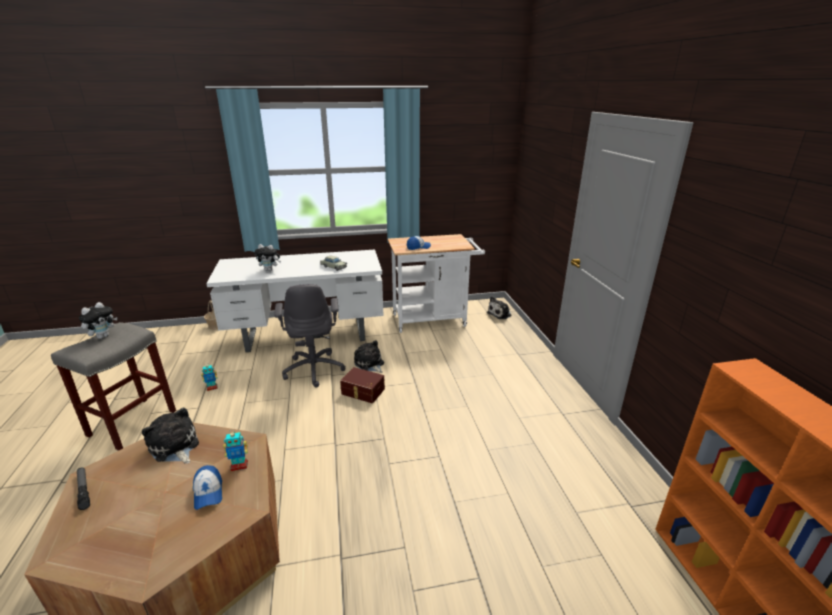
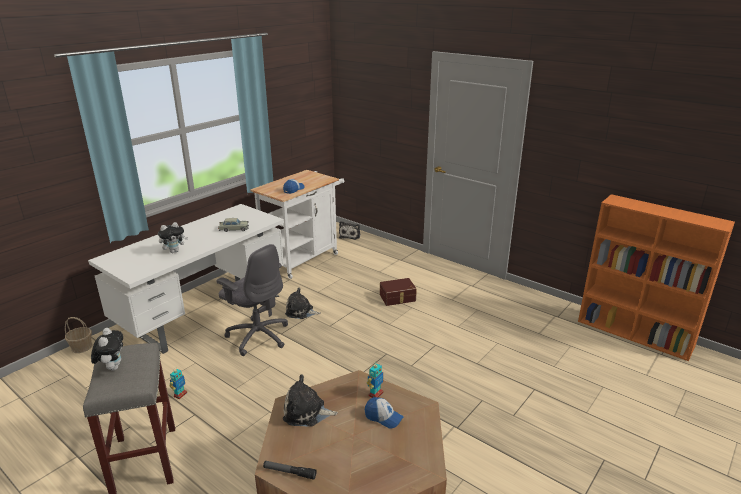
camera: 40 degrees left, 0 degrees up
(362, 392) = (325, 333): brown storage box -> brown storage box (398, 298)

